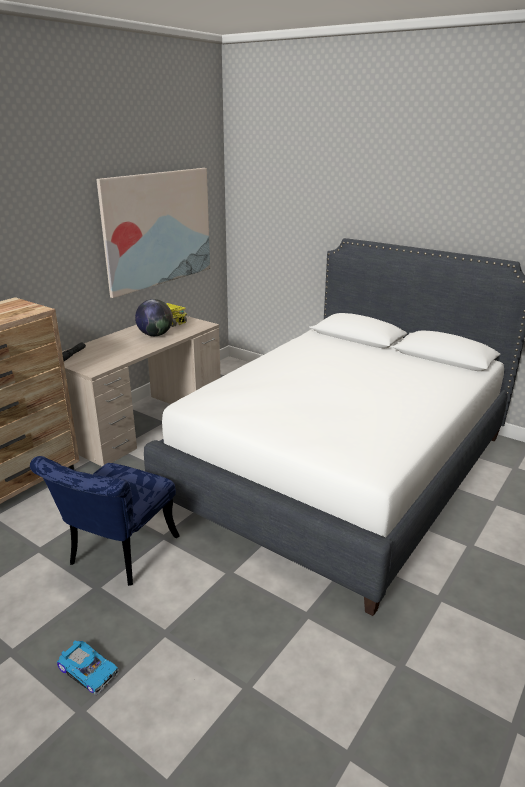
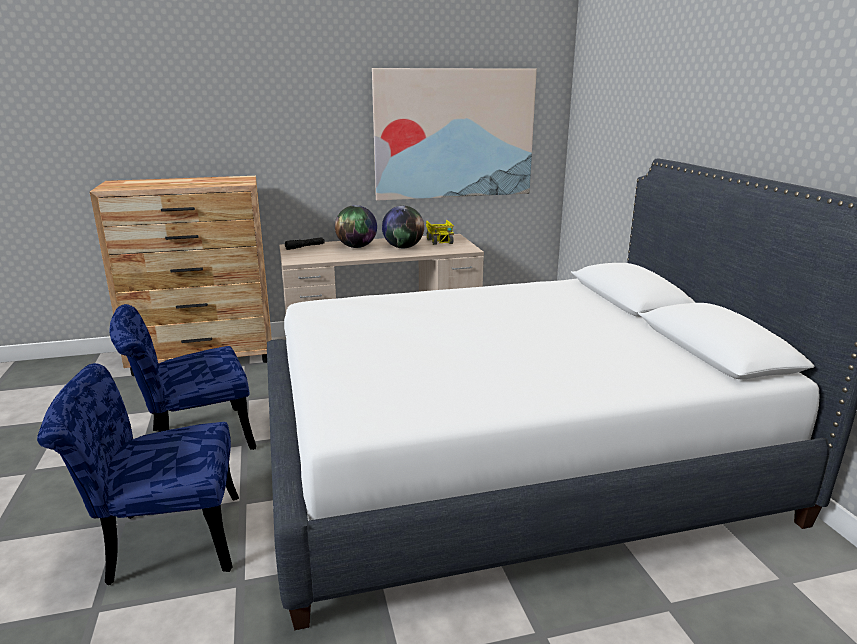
camera: 40 degrees right, 5 degrees down
(89, 670) = (41, 514): toy car -> none
(117, 344) = (357, 247): none -> globe
(219, 625) = (163, 541): none -> blue chair

